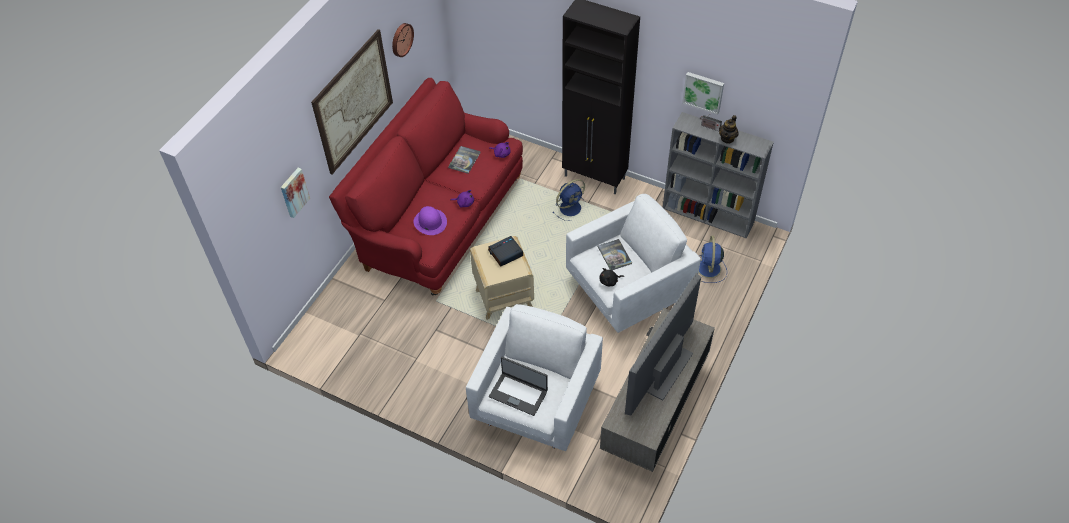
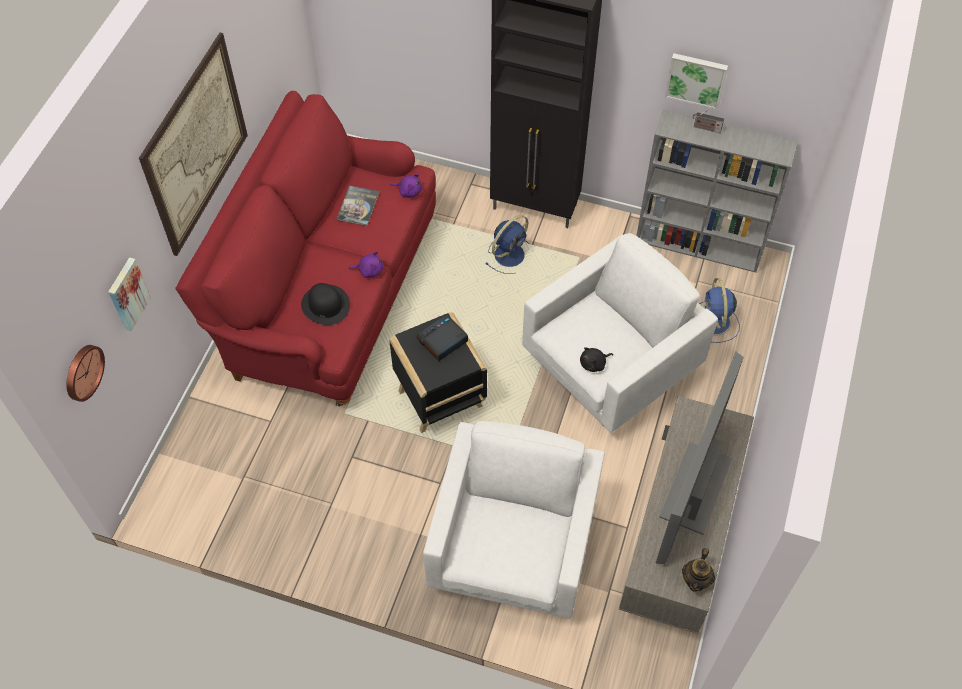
camera: 10 degrees left, 5 degrees up
(401, 39) = (251, 42): wall clock -> wall clock (82, 372)
(430, 222) = (325, 305): purple hat -> black hat
(503, 299) = (439, 400): beige side table -> black side table
(518, 393) = (497, 548): laptop -> none
(614, 255) = (594, 324): book -> none
(727, 138) = (734, 143): teapot -> teapot (696, 580)

